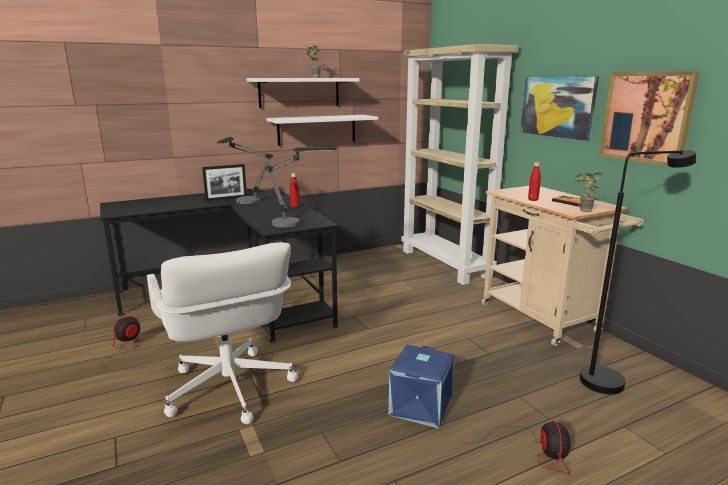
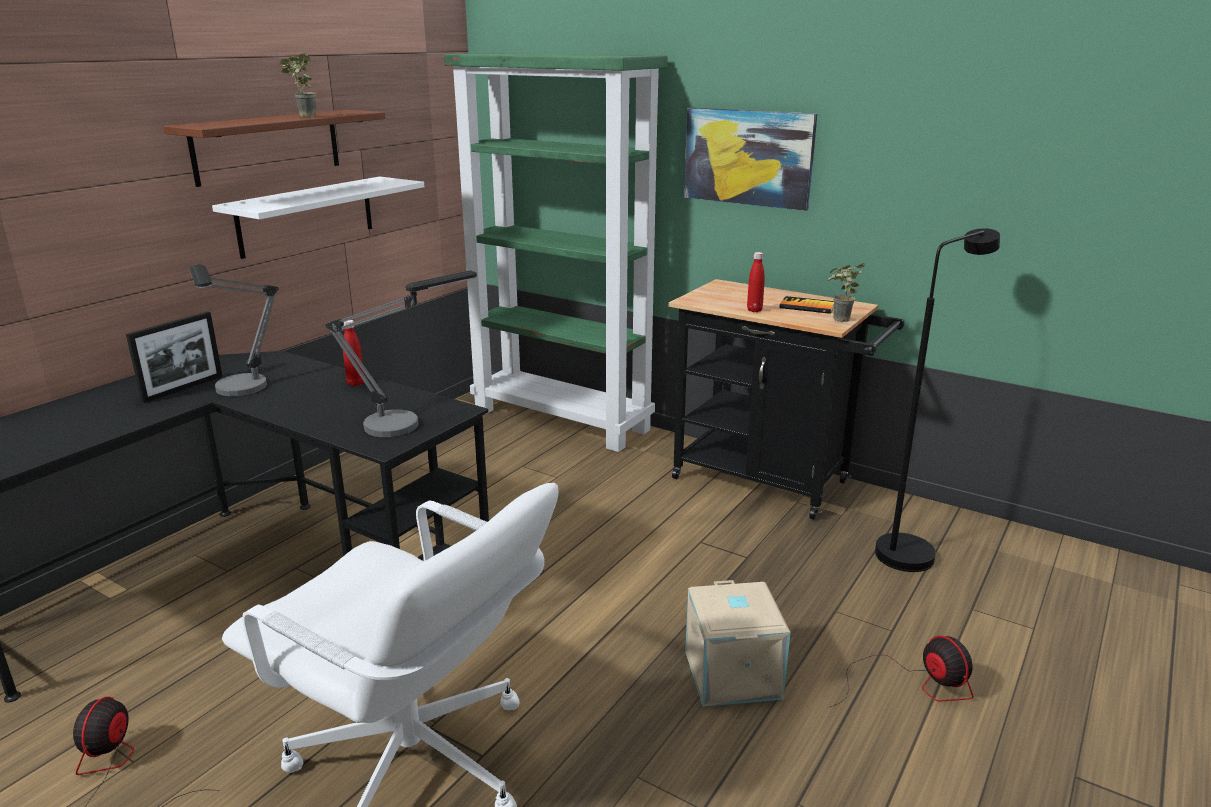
camera: 30 degrees left, 5 degrees up
(299, 92) = (267, 146): white shelf -> brown shelf
(422, 407) = (734, 675): blue storage box -> beige storage box
(446, 264) = (563, 420): beige bookcase -> green bookcase
(544, 320) = (771, 482): beige cart -> black cart
(646, 117) = (897, 176): picture -> none

